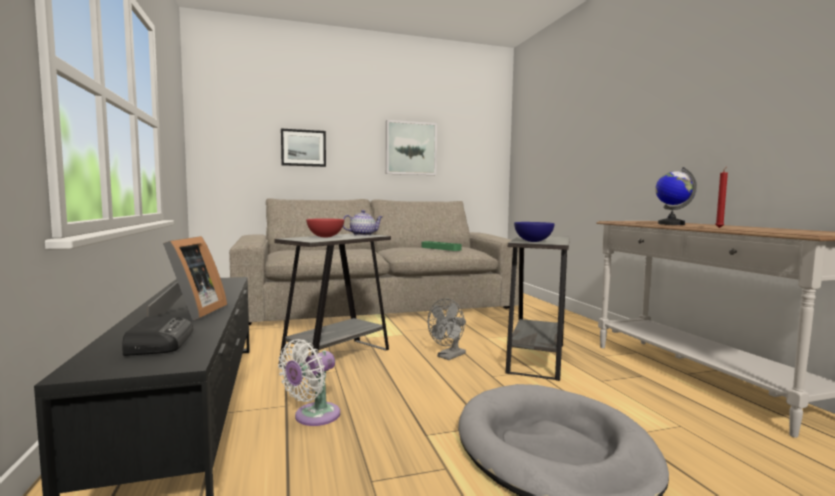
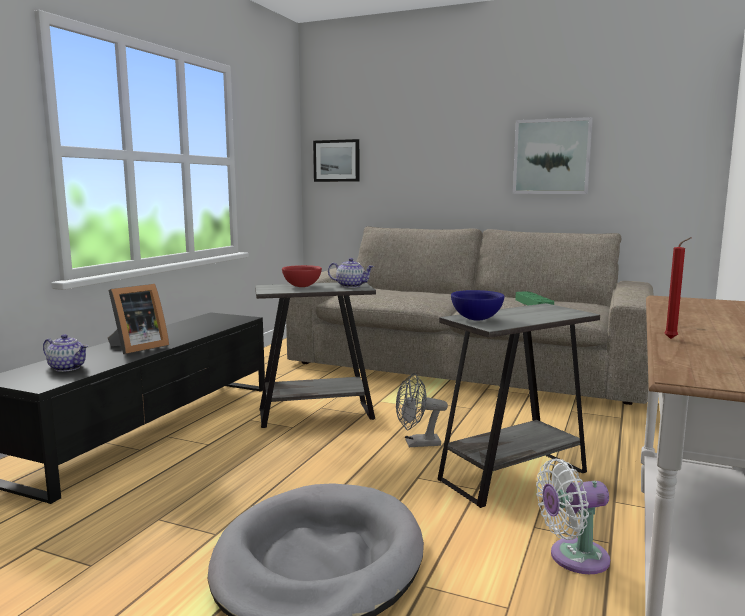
camera: 40 degrees right, 5 degrees up
(160, 342) = (68, 368): radio -> teapot
(303, 148) = (413, 165): picture -> picture (336, 161)
(313, 417) = (208, 459): white fan -> white fan (573, 558)
(671, 224) = (681, 318): globe -> none

